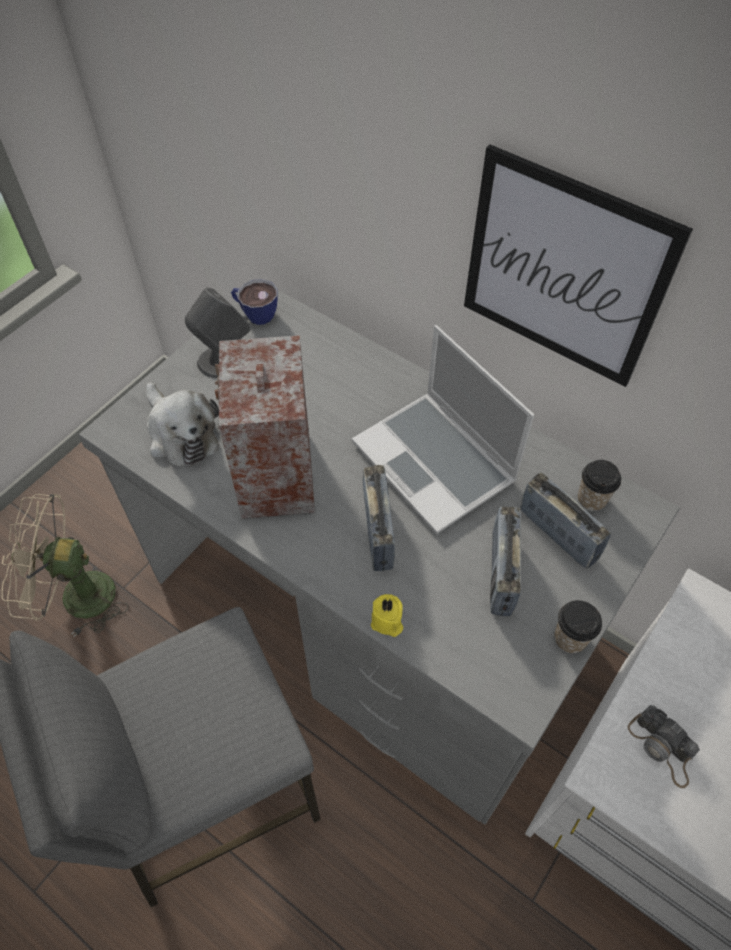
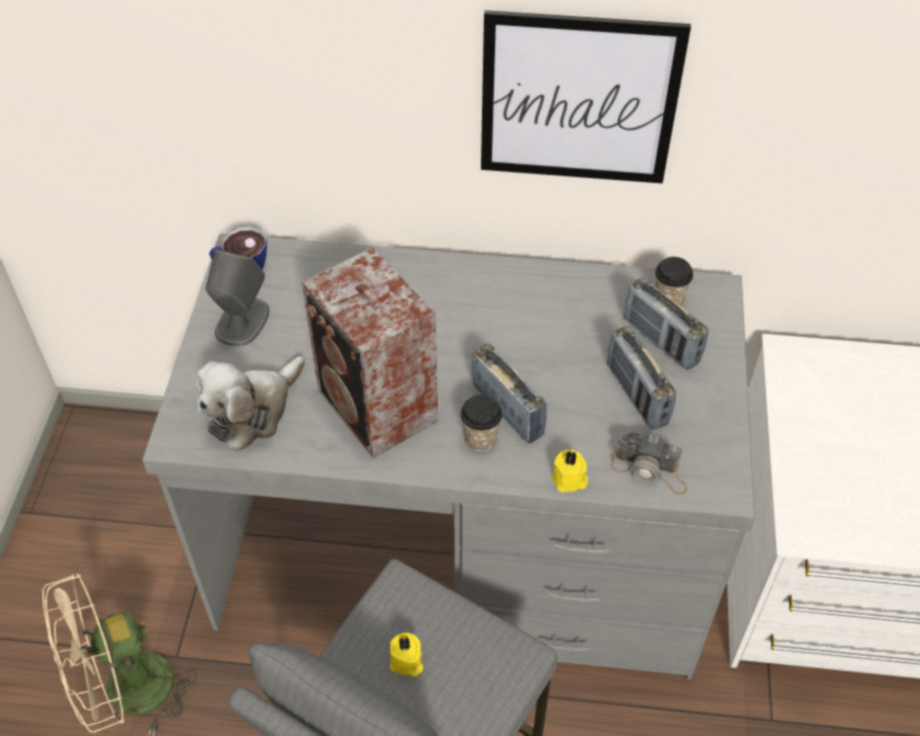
camera: 30 degrees left, 5 degrees down
(180, 434) = (252, 411): plush toy -> plush toy turned 105 degrees clockwise
(185, 701) = (406, 662): none -> yellow candle
(436, 463) = (517, 329): laptop -> none
(558, 534) = (661, 341): radio -> radio turned 150 degrees counterclockwise
(570, 638) = (726, 419): cup -> cup (480, 439)
(662, 749) = (832, 486): camera -> camera (650, 470)

